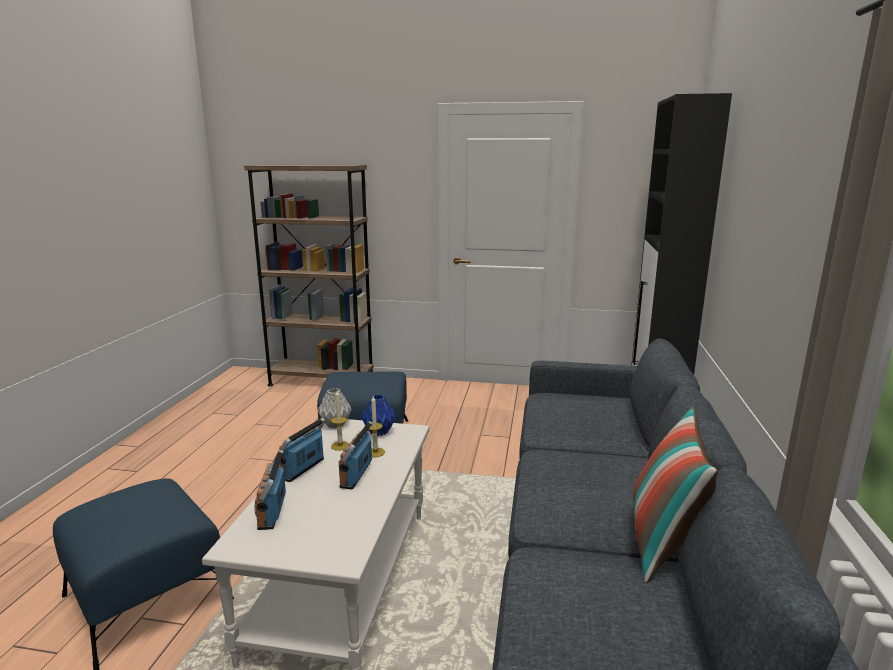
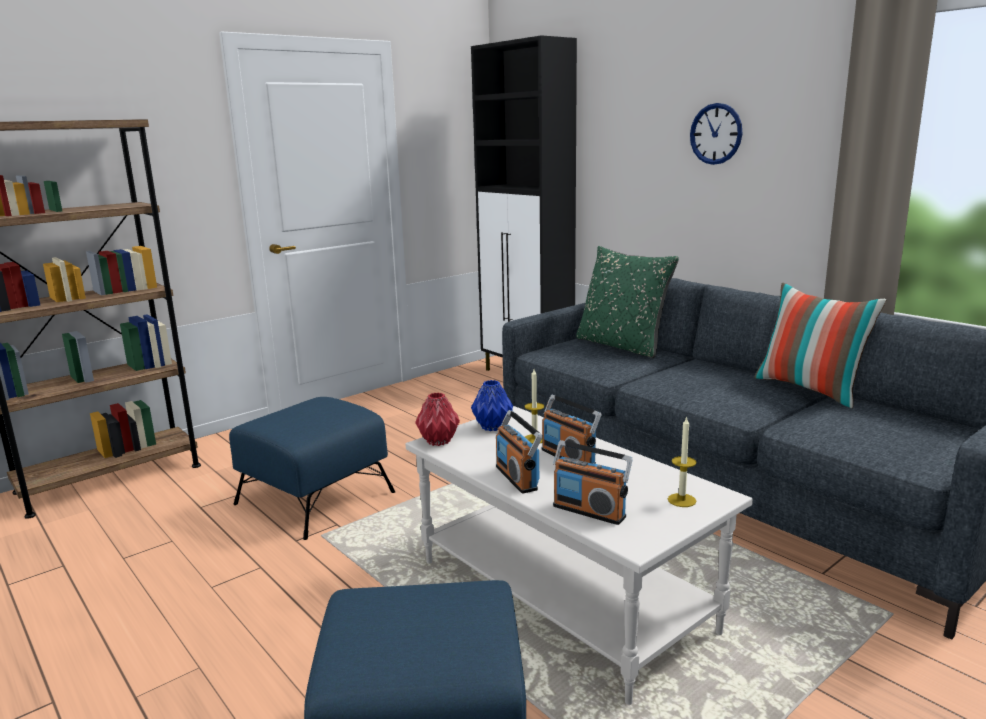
camera: 50 degrees left, 0 degrees up
(336, 425) = (439, 441): grey vase -> red vase
(340, 446) = (493, 450): candle -> candle (681, 500)
(617, 417) = (622, 345): none -> green pillow
(784, 213) = (716, 134): none -> wall clock

